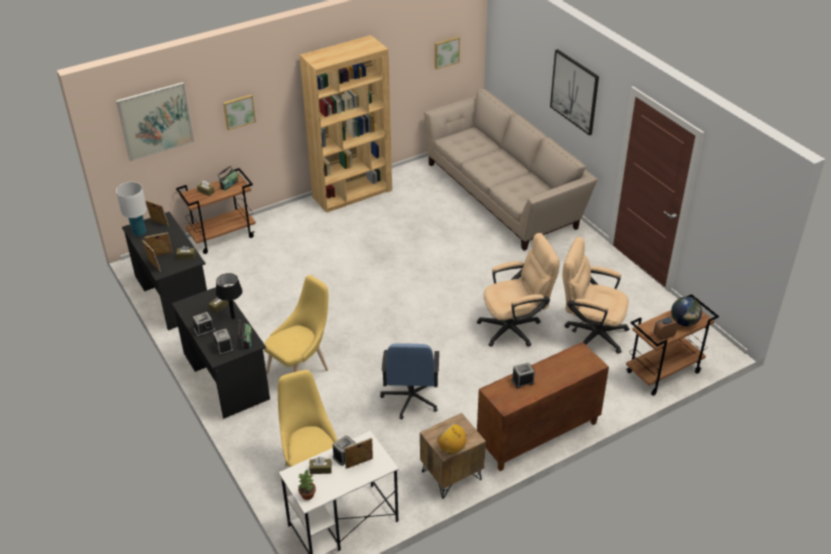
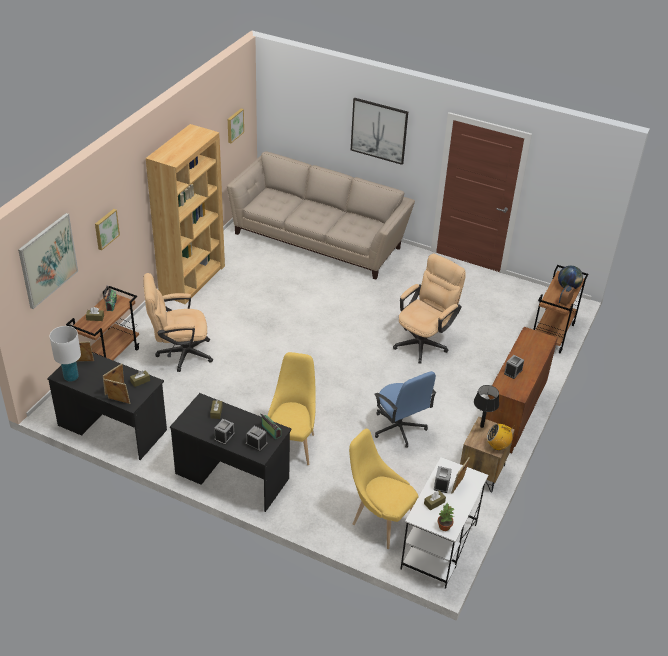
camera: 35 degrees left, 0 degrees up
(233, 318) = (239, 416): black table lamp -> black table lamp (482, 426)
(590, 332) = (479, 324): beige office chair -> beige office chair (179, 353)

